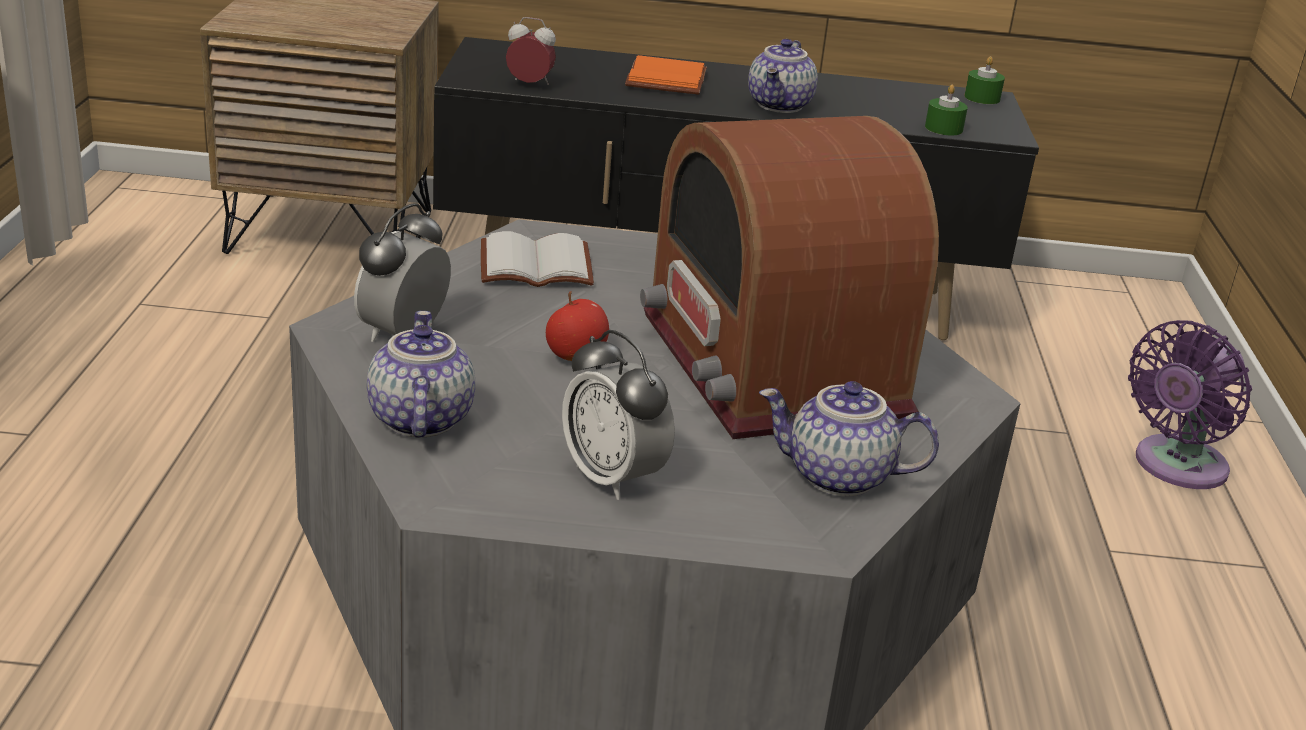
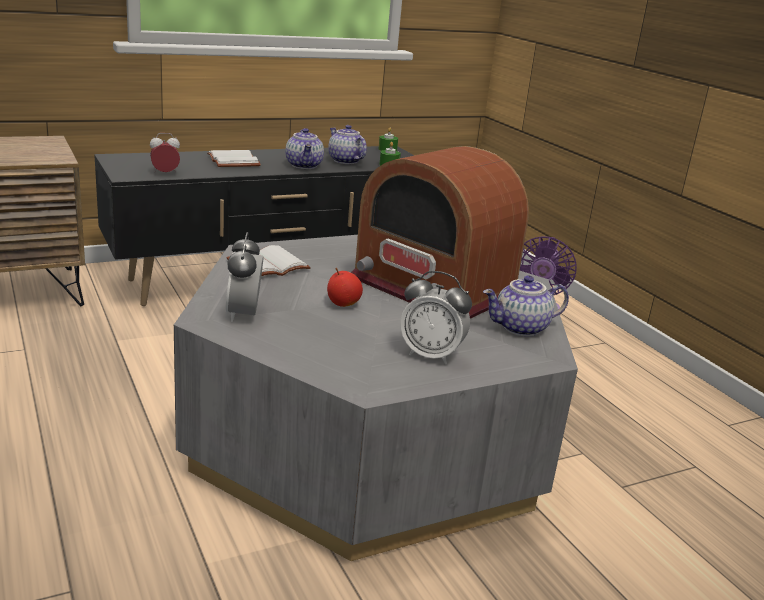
camera: 30 degrees left, 5 degrees down
(418, 419) = (305, 353): teapot -> teapot (344, 161)
(669, 80) = (235, 161): orange book -> white book

